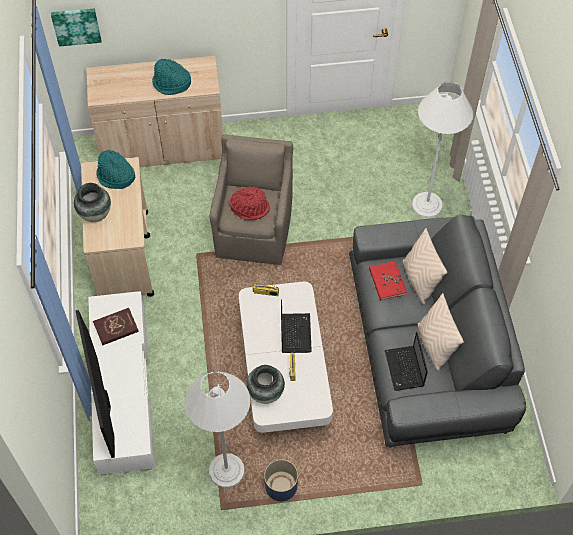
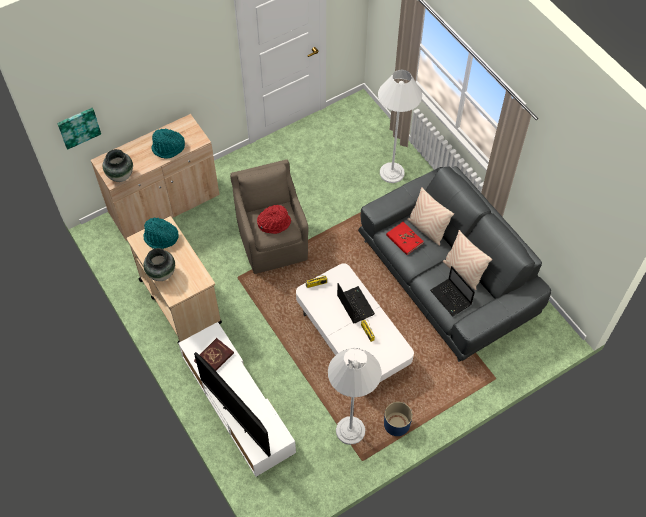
camera: 25 degrees left, 0 degrees up
(265, 393) = (357, 358): vase -> vase (120, 176)

